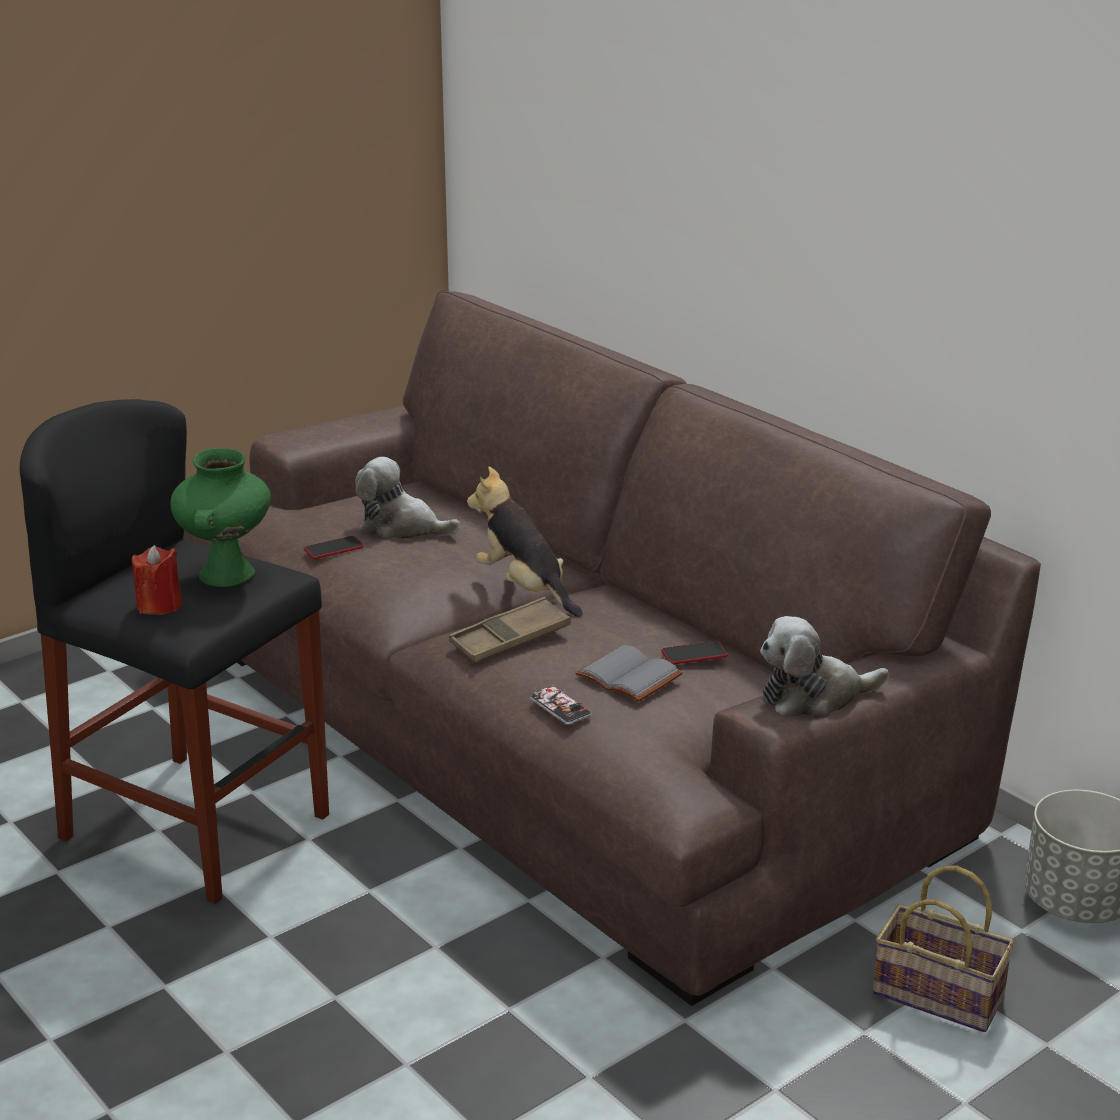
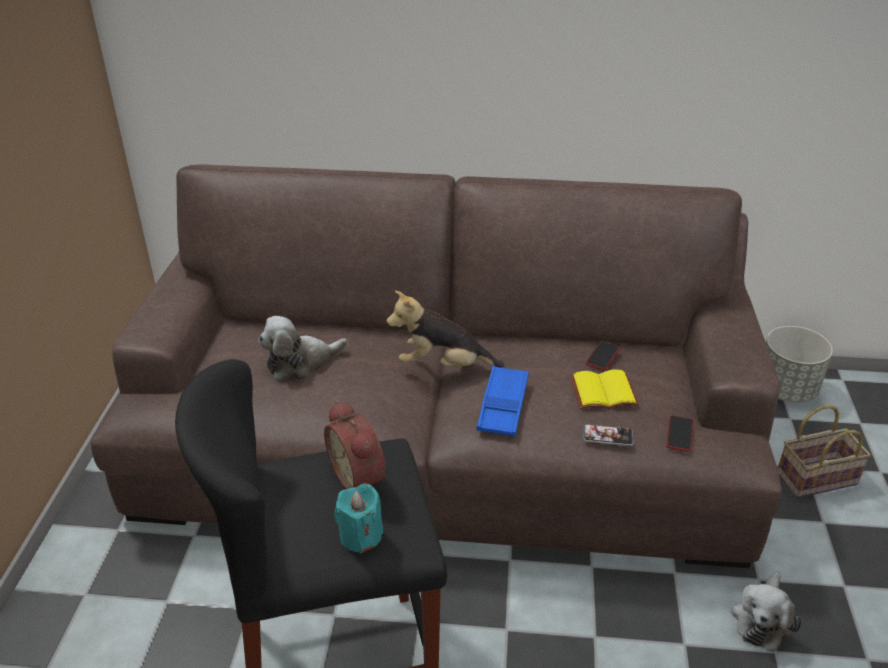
camera: 45 degrees left, 10 degrees up
(159, 605) = (360, 536): red candle -> turquoise candle
(228, 575) = (360, 476): green vase -> alarm clock
(333, 548) = (286, 404): phone -> phone (679, 434)
(510, 638) = (503, 406): brown tray -> blue tray
(631, 676) = (604, 390): grey book -> yellow book
(814, 697) = (738, 350): plush toy -> plush toy (762, 619)

